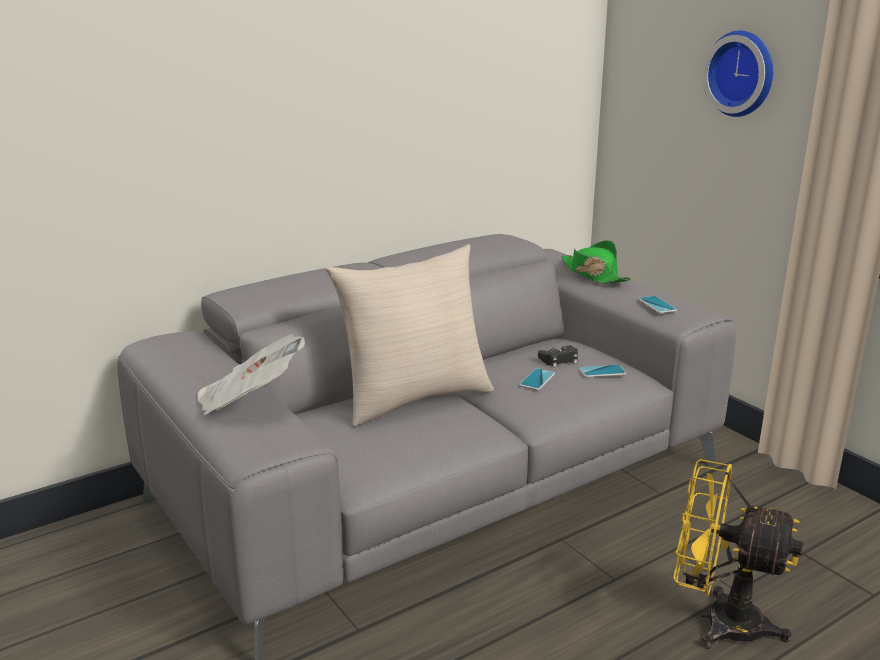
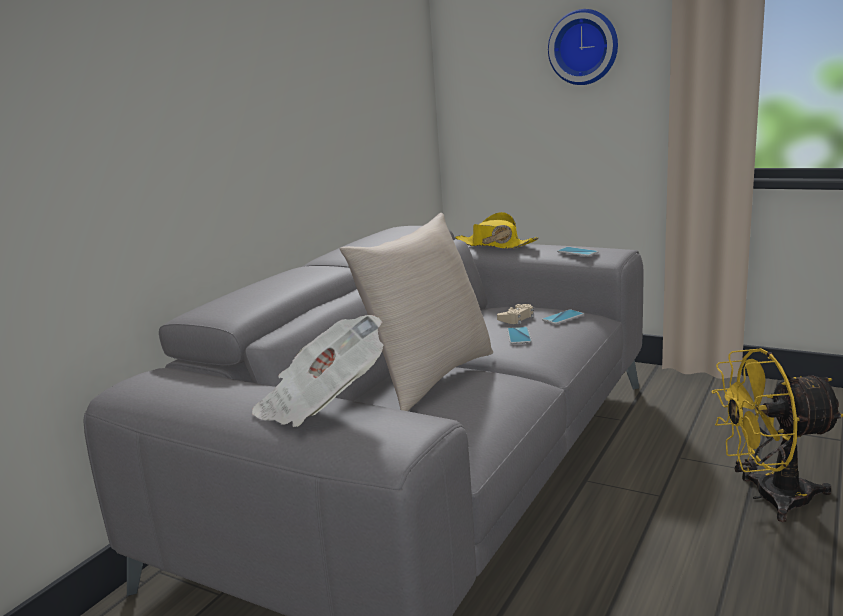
camera: 25 degrees left, 5 degrees down
(559, 360) = (516, 318): black game controller -> beige game controller
(593, 274) = (495, 245): green hat -> yellow hat

